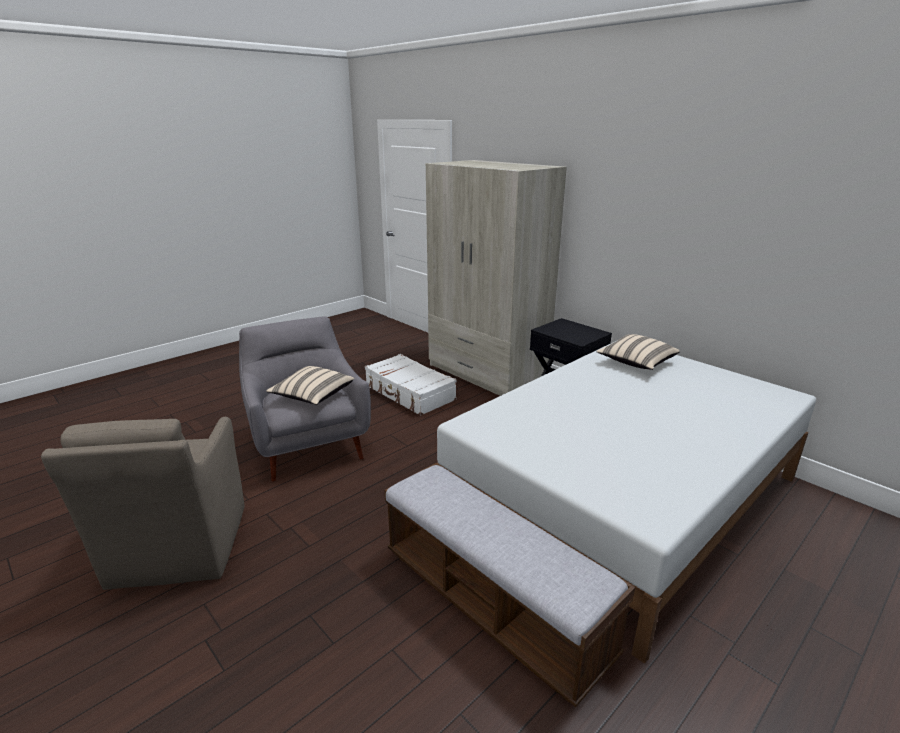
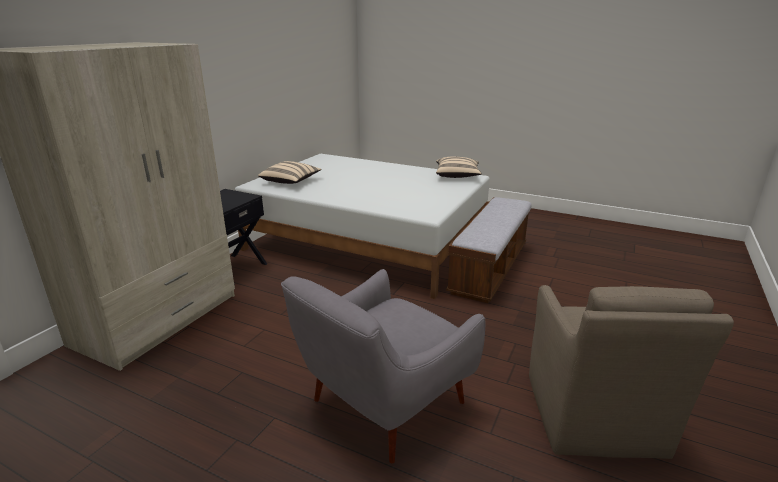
camera: 110 degrees left, 0 degrees up
(178, 548) = (594, 418): brown armchair -> brown armchair turned 120 degrees clockwise
(312, 396) = (400, 318): beige pillow -> beige pillow (457, 176)
(409, 393) = (222, 364): white suitcase -> none

